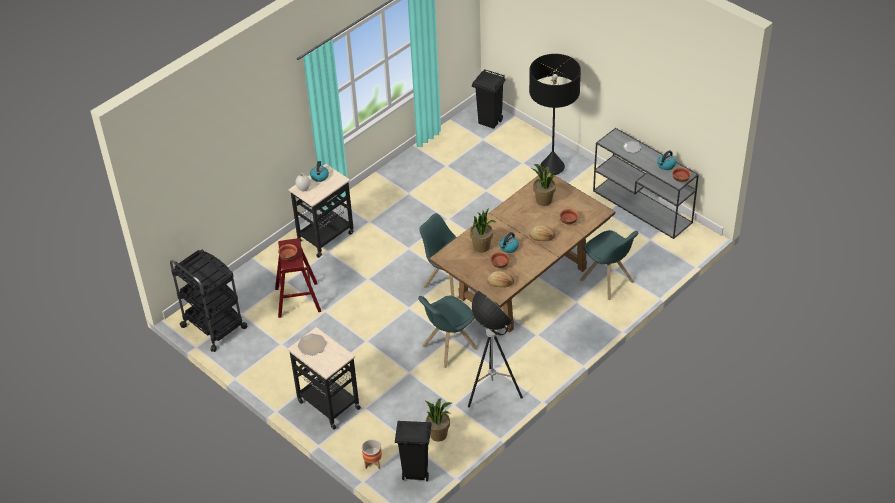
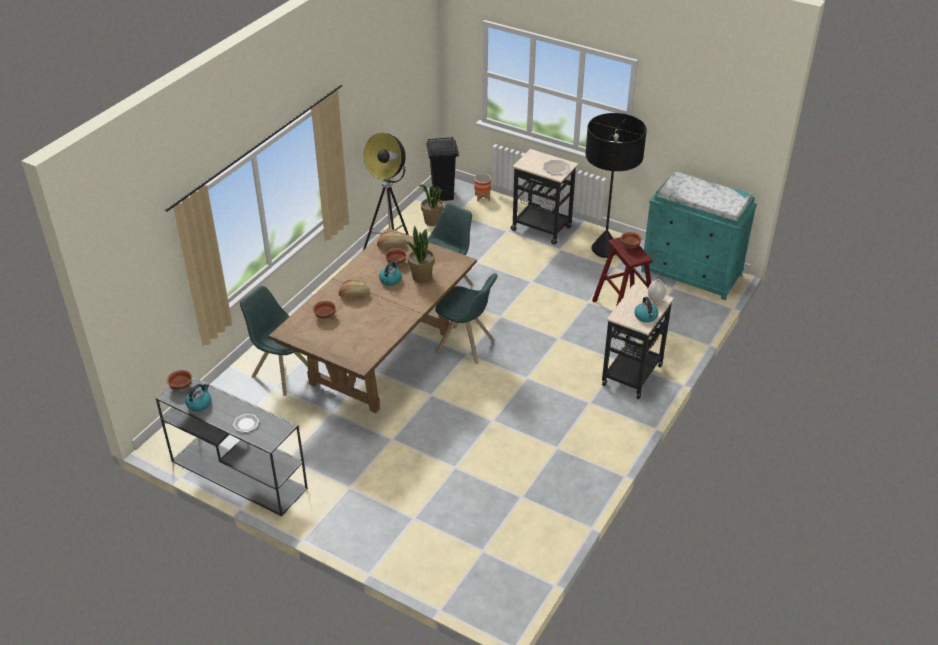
camera: 165 degrees right, 5 degrees down
(214, 327) = (691, 273): black cart -> turquoise dresser
(490, 121) = (480, 586): black trash can -> none
(543, 201) = (359, 336): potted plant -> none
(552, 169) = (369, 515): black floor lamp -> black floor lamp (604, 251)

